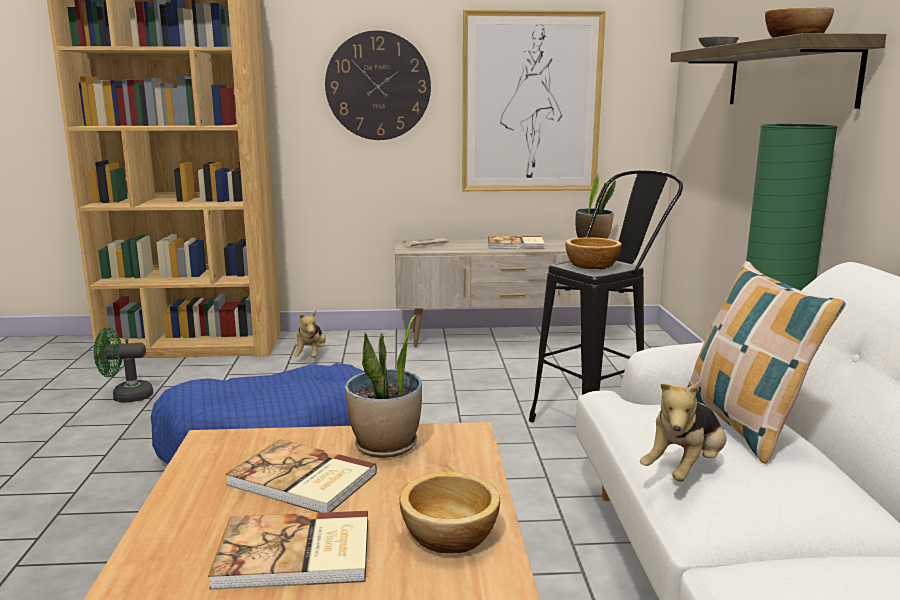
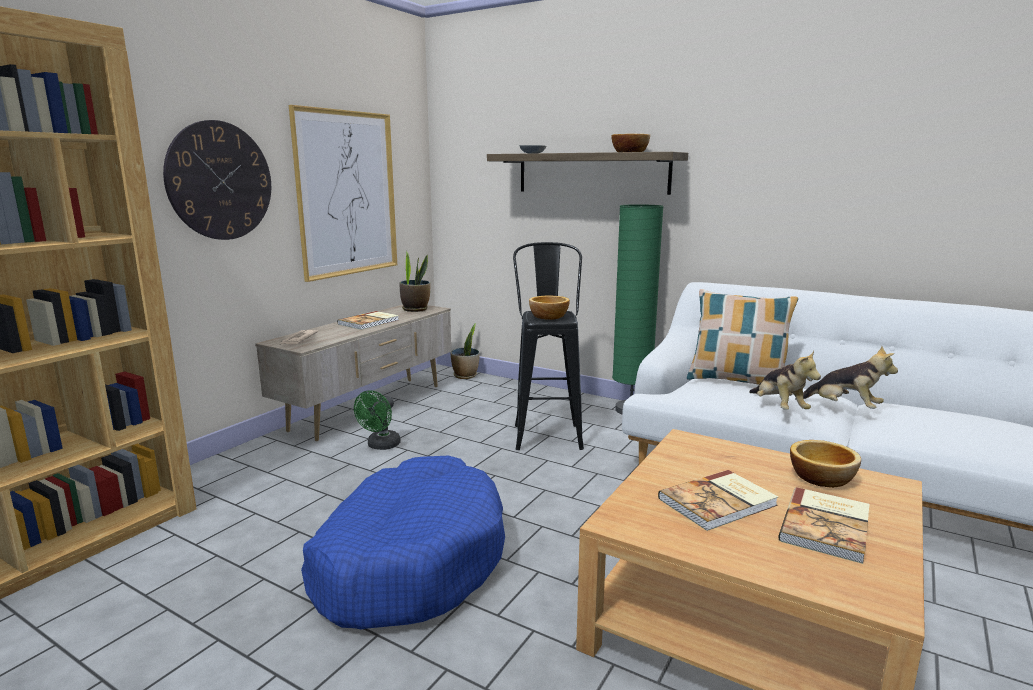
camera: 55 degrees left, 0 degrees up
(126, 396) = (128, 628): green fan -> green fan (381, 446)
(311, 356) = (242, 488): plush toy -> plush toy (844, 407)
(386, 446) = (685, 465): potted plant -> potted plant (465, 376)

